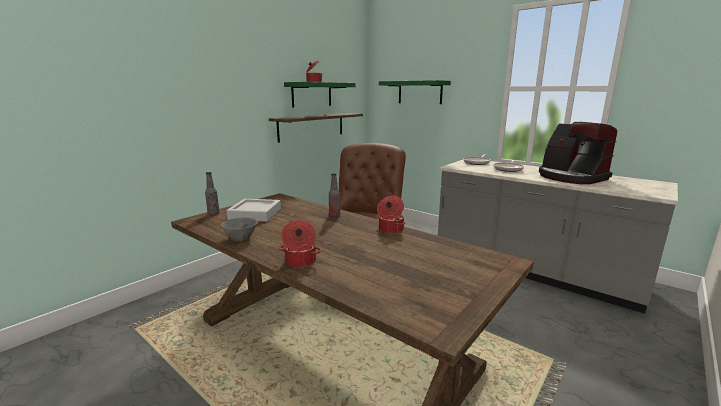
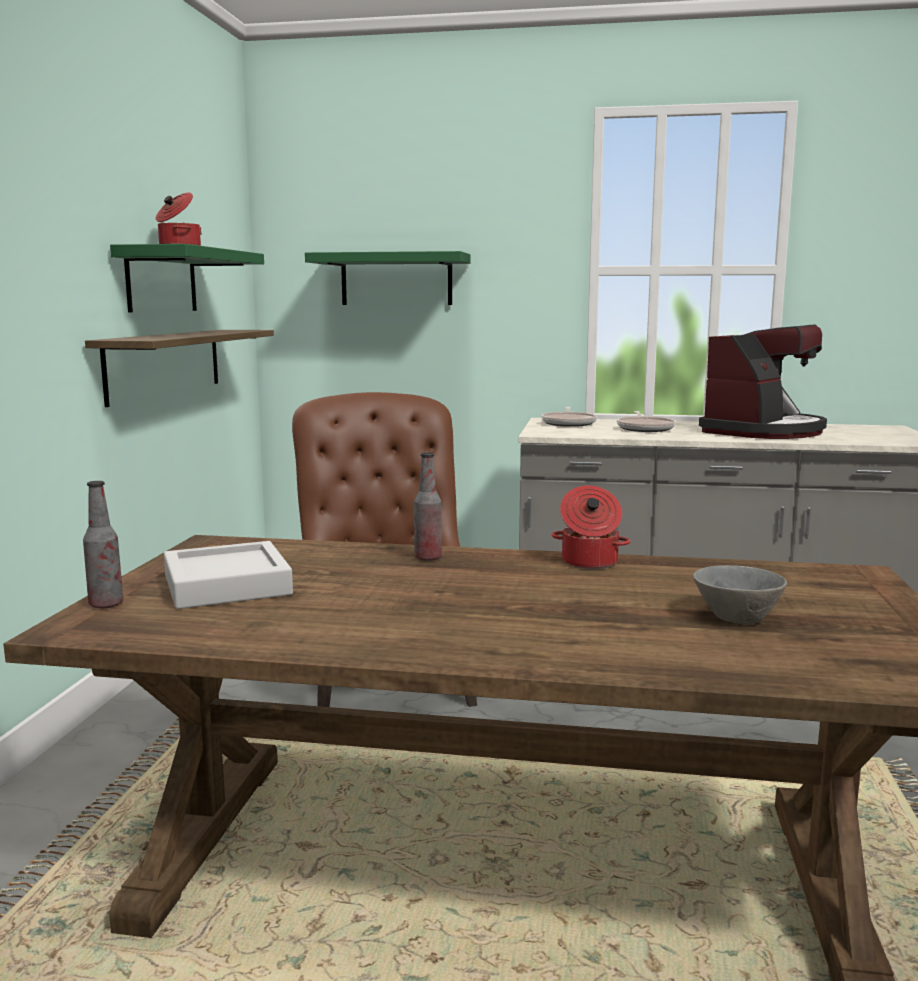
camera: 30 degrees left, 5 degrees down
(242, 238) = (302, 637): grey bowl -> grey bowl (738, 616)
(300, 262) = (535, 651): cooking pot -> none
(571, 177) = (763, 431): coffee machine -> coffee machine turned 75 degrees counterclockwise

